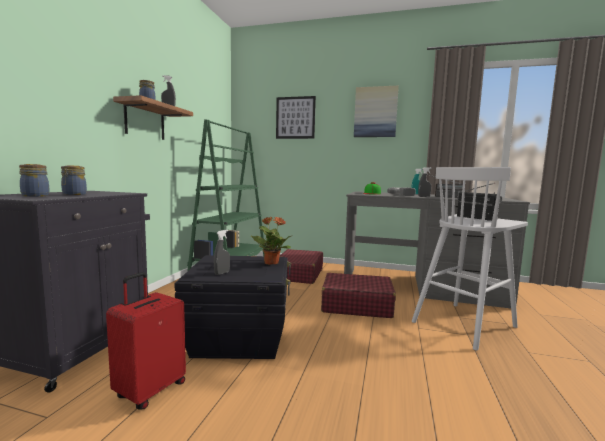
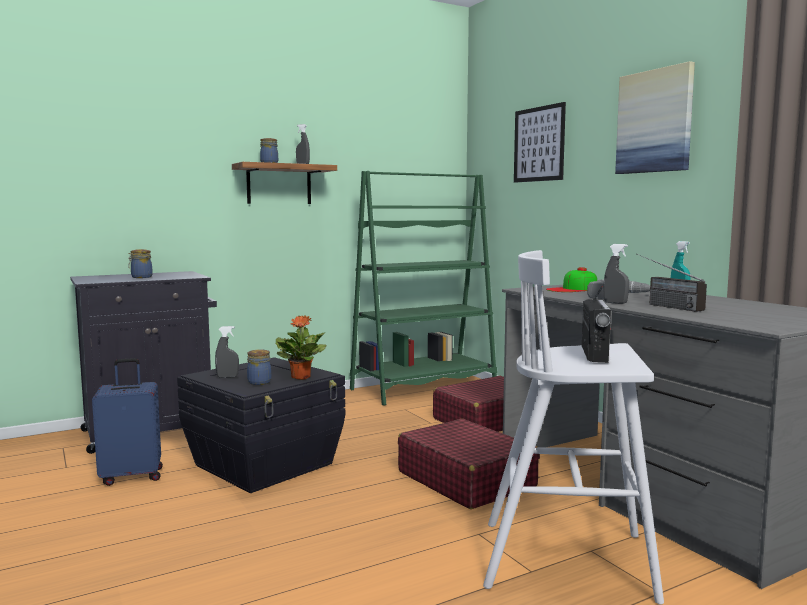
camera: 45 degrees right, 0 degrees up
(36, 195) = (107, 278): jar -> jar (260, 382)
(150, 390) = (132, 476): red suitcase -> blue suitcase

